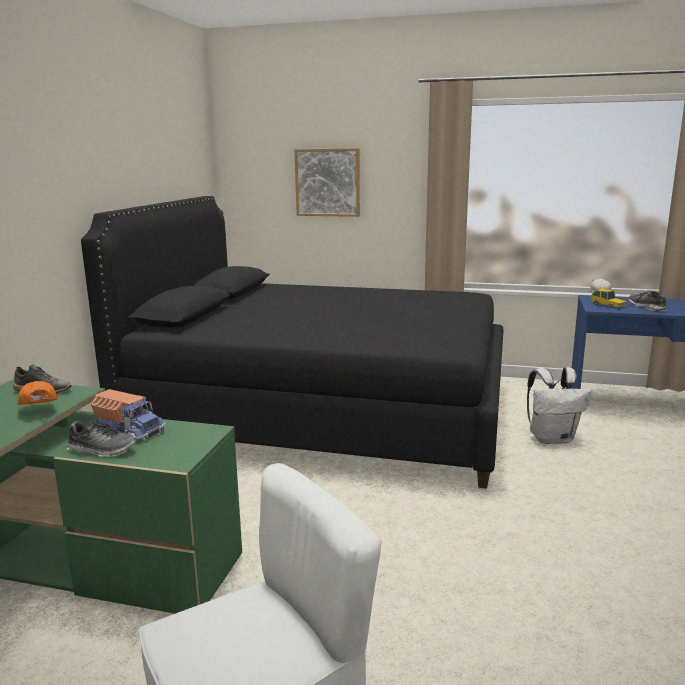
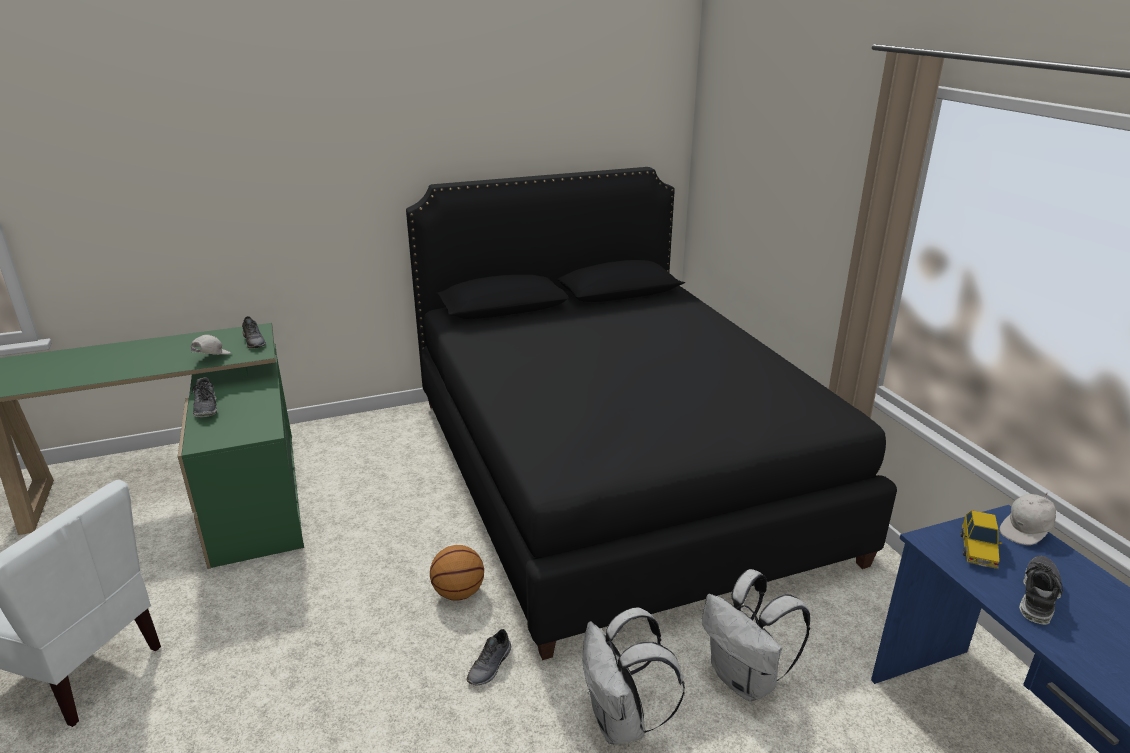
camera: 55 degrees right, 10 degrees up
(38, 411) = (211, 358): orange cap -> white cap
(129, 429) = (250, 400): toy truck -> none
(327, 182) = (776, 180): picture -> none
(387, 499) = (458, 593): none -> basketball
(476, 507) = (490, 666): none -> grey shoe
(559, 480) = (622, 722): none -> white backpack

